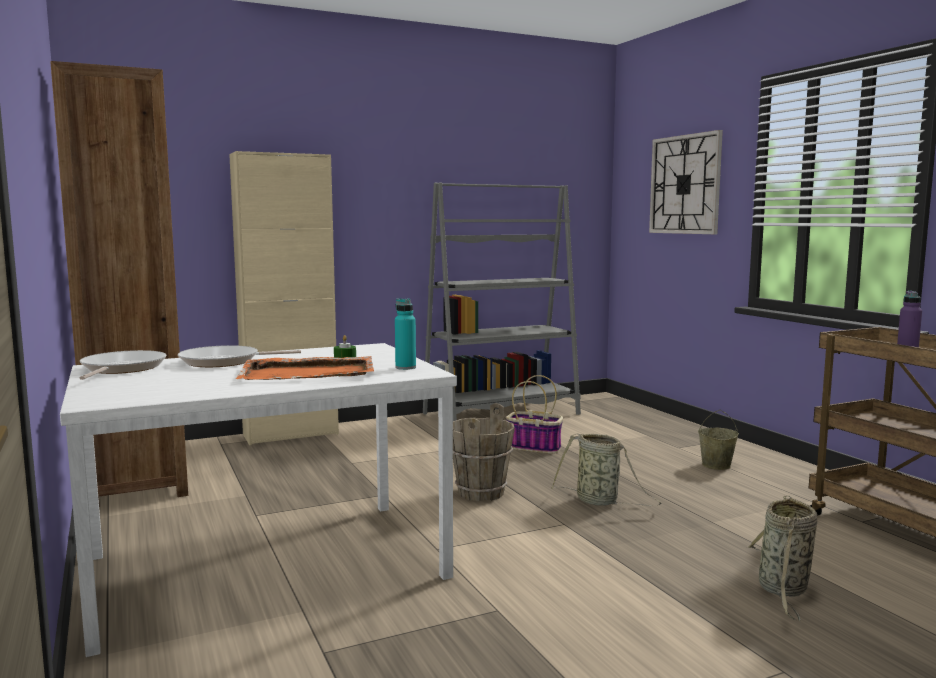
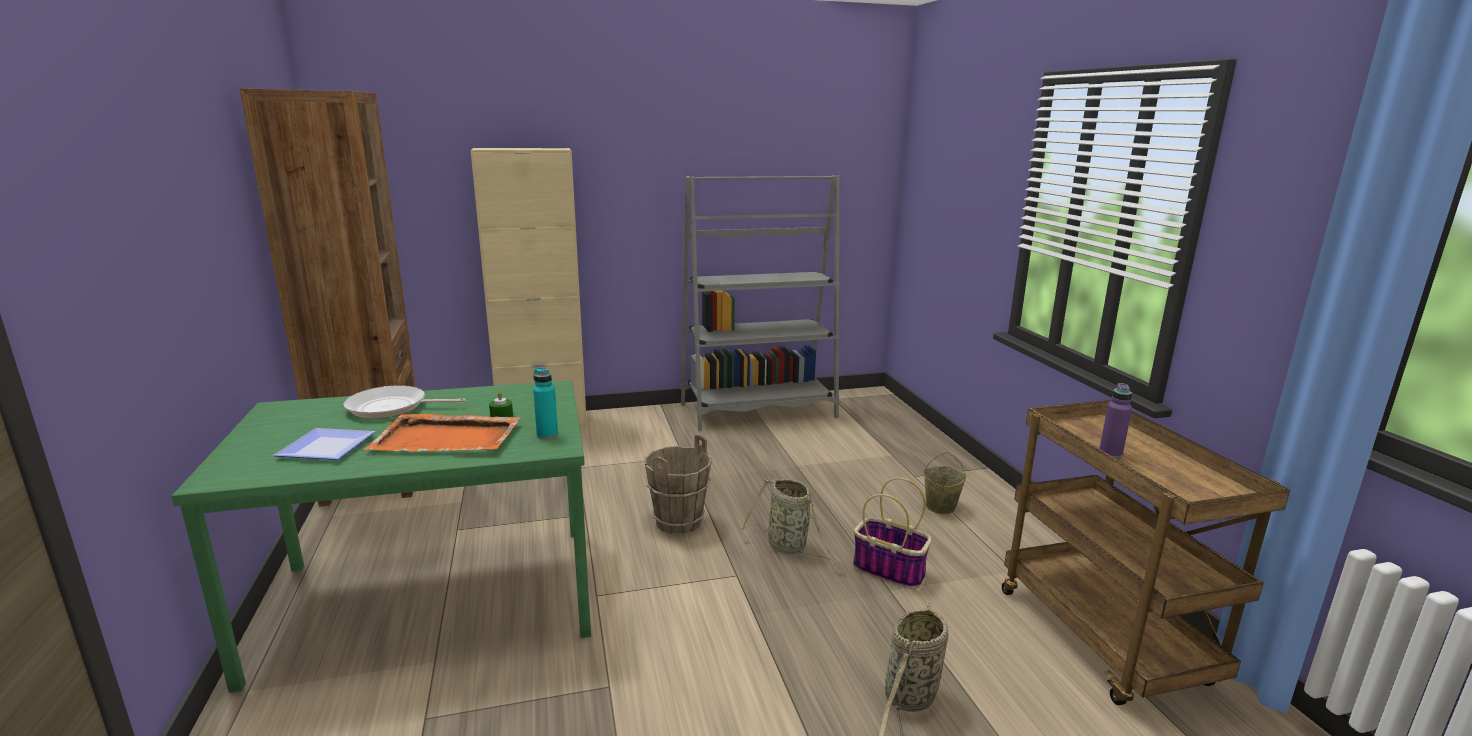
camera: 10 degrees right, 10 degrees up
(121, 369) = (290, 414): frying pan -> none
(187, 383) = (323, 448): none -> plate
(265, 568) = (430, 600): white dining table -> green dining table
(535, 447) = (766, 462): basket -> basket (890, 570)
(685, 184) = (964, 183): wall clock -> none

